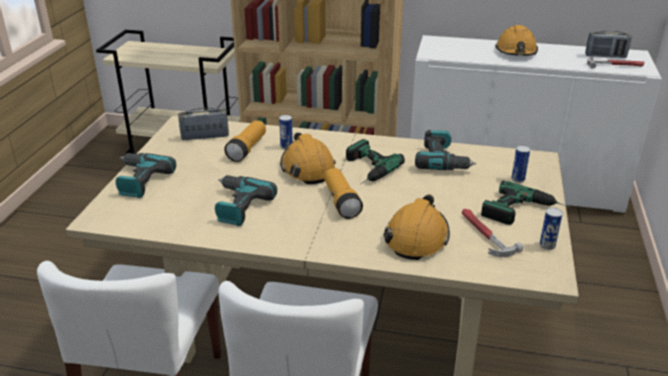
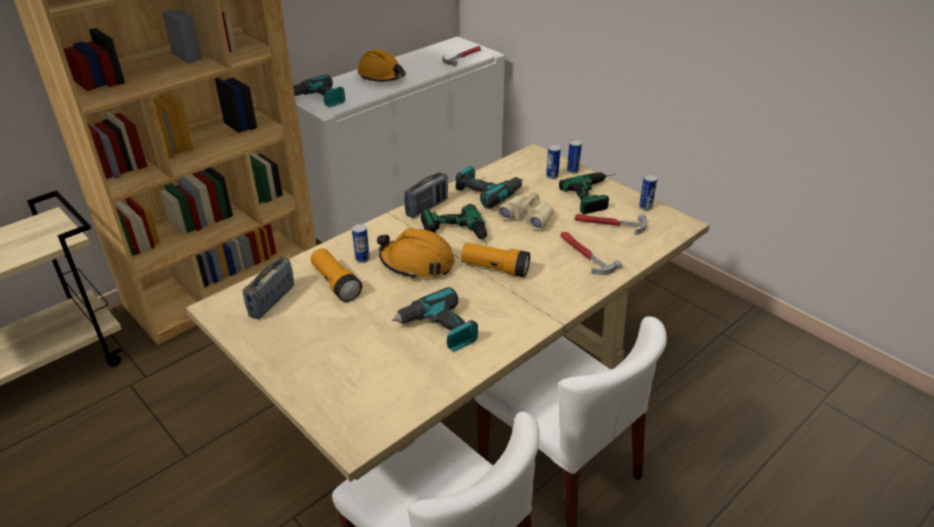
camera: 55 degrees left, 5 degrees up
(139, 181) = (309, 381): power drill -> power drill (319, 99)
(416, 237) = (584, 255): orange hard hat -> hammer
(434, 190) = (528, 217): none -> beige binoculars
(544, 186) = (572, 170): none -> can
(605, 56) = (443, 52): radio -> radio (427, 207)

